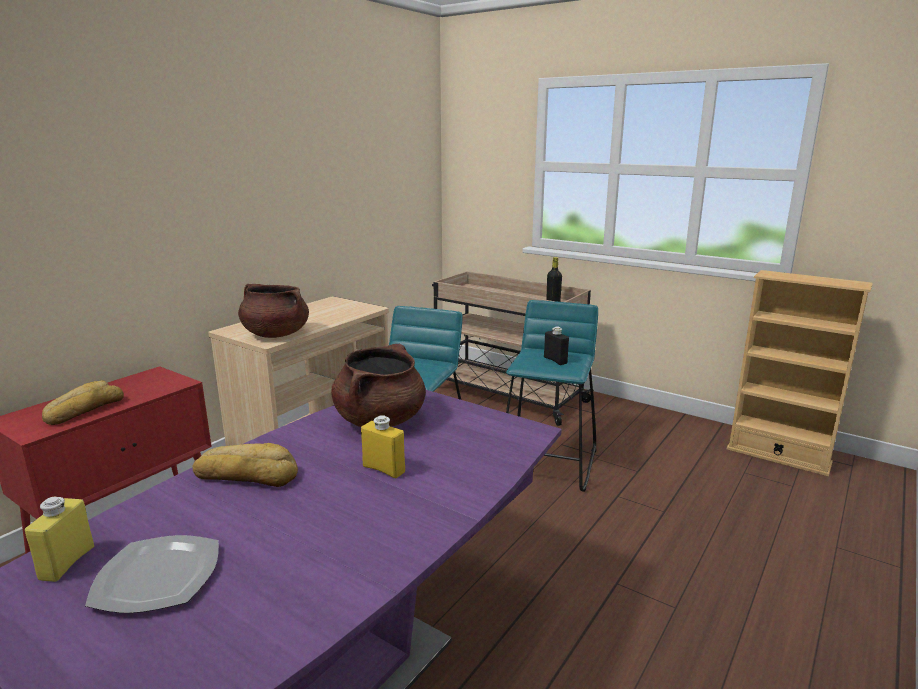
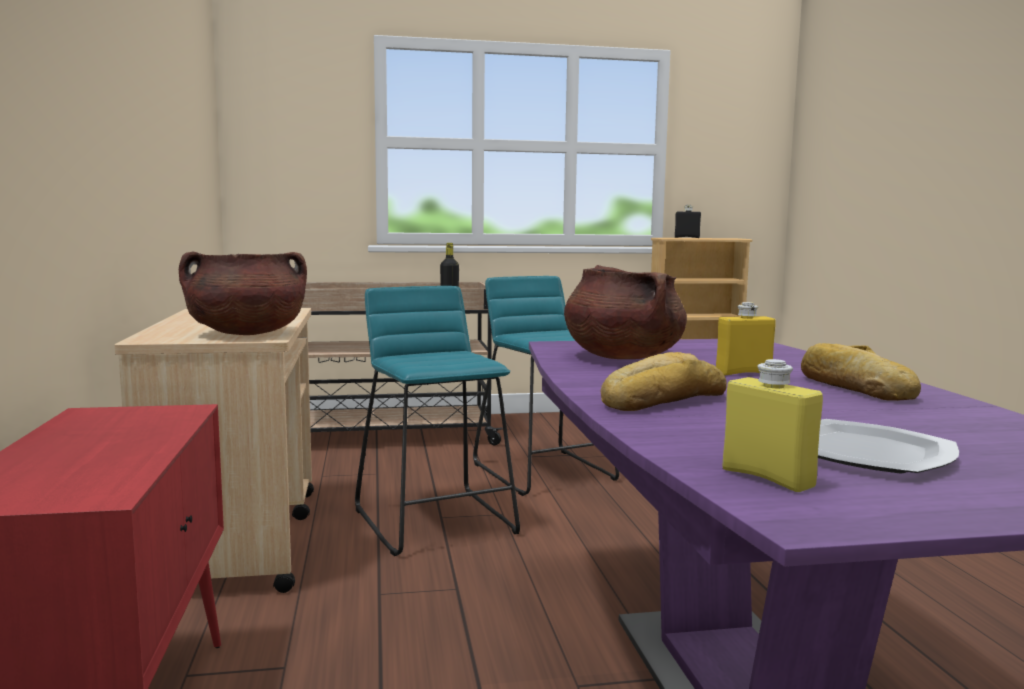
camera: 45 degrees left, 10 degrees down
(83, 410) = (105, 460): bread -> bread (854, 388)
(555, 360) = (558, 335): black bottle -> black bottle (687, 237)

